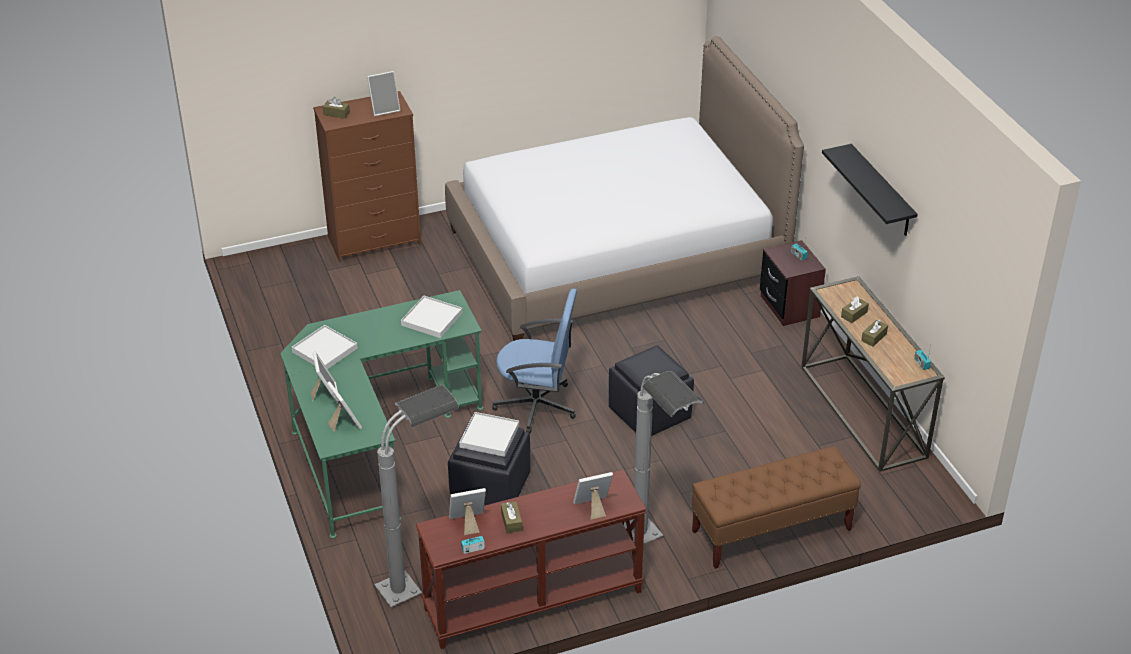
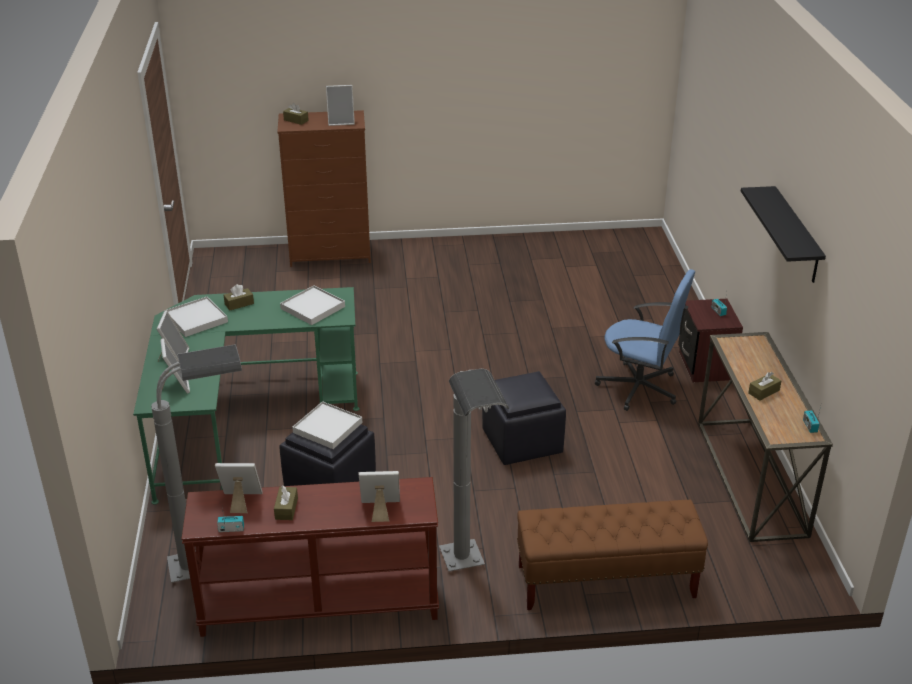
camera: 15 degrees right, 5 degrees down
(537, 406) = (412, 416): blue office chair -> blue office chair (639, 388)
(616, 255) = (549, 297): bed -> none
(854, 314) = (749, 367): brown tissue box -> brown tissue box (239, 304)

